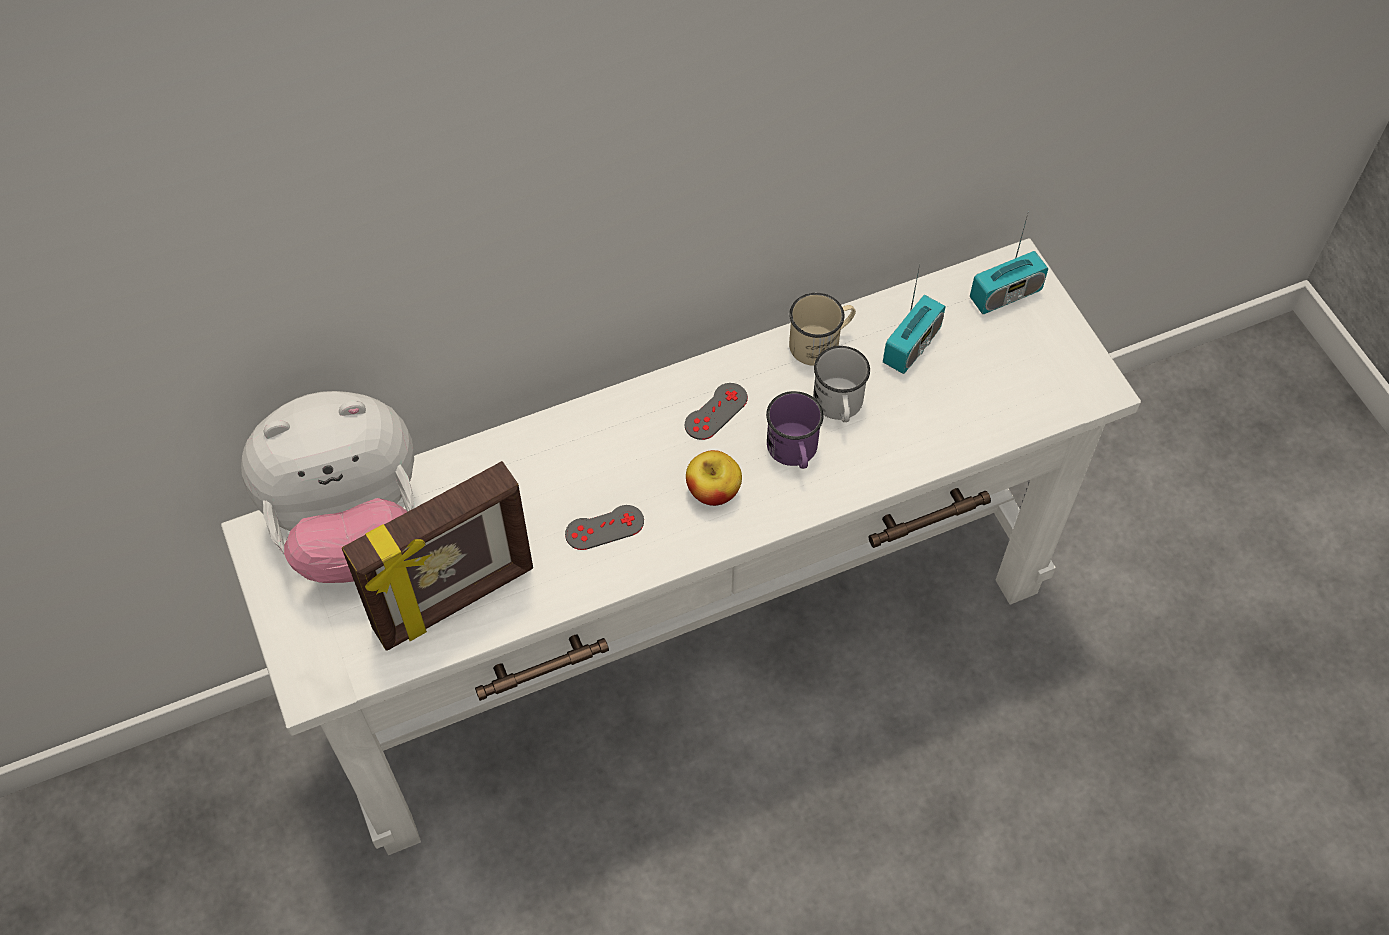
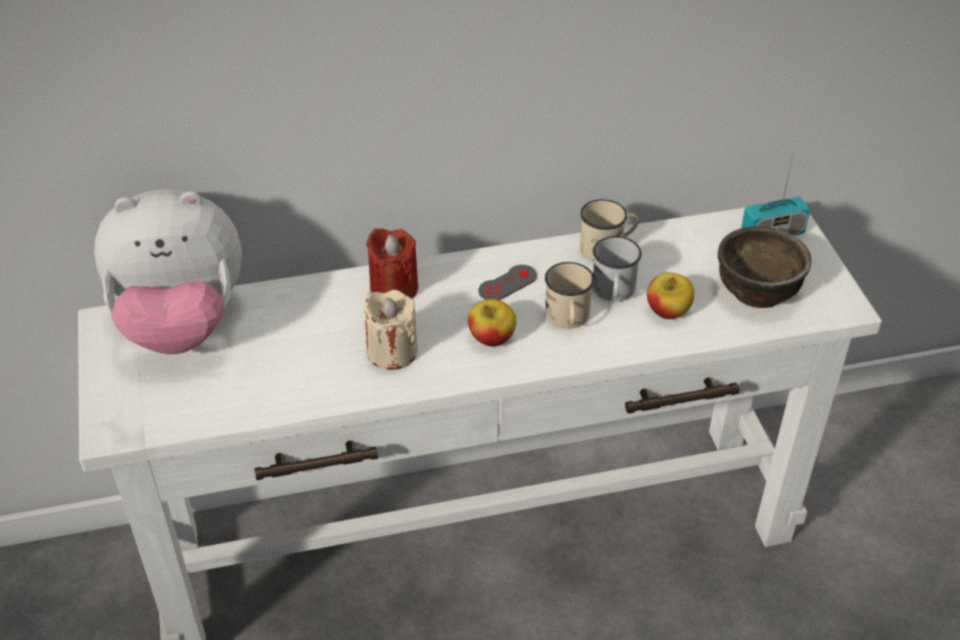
camera: 10 degrees right, 15 degrees down
(455, 601) = (251, 387): picture frame -> none
(586, 438) = (394, 288): none -> red candle
(604, 528) = (392, 351): grey game controller -> beige candle
(794, 452) = (567, 319): purple mug -> beige mug
(904, 423) = (668, 310): none -> apple
(912, 346) = (685, 258): radio -> none
(1000, 381) = (757, 291): none -> brown bowl

